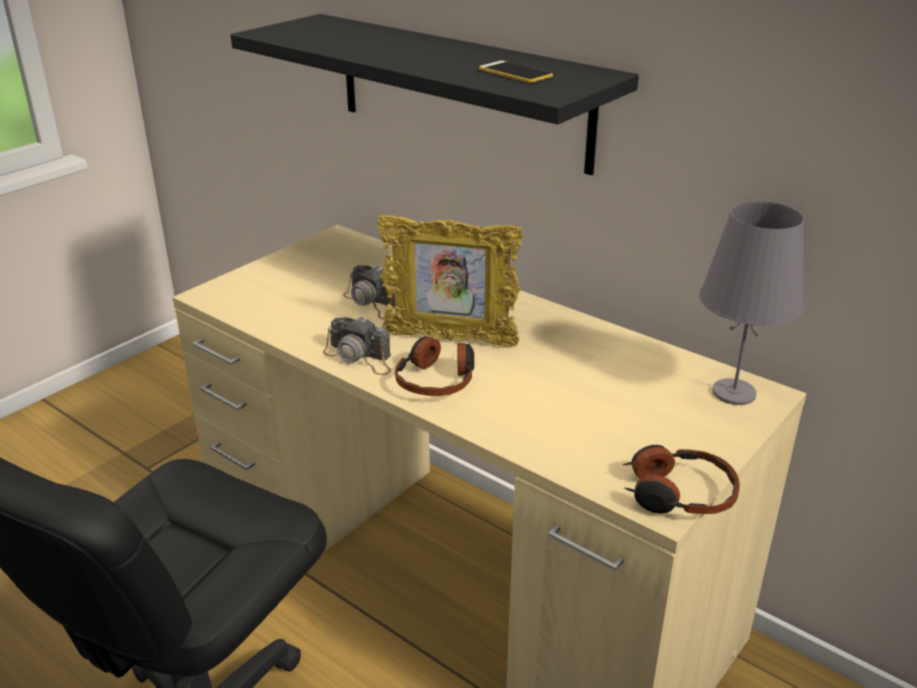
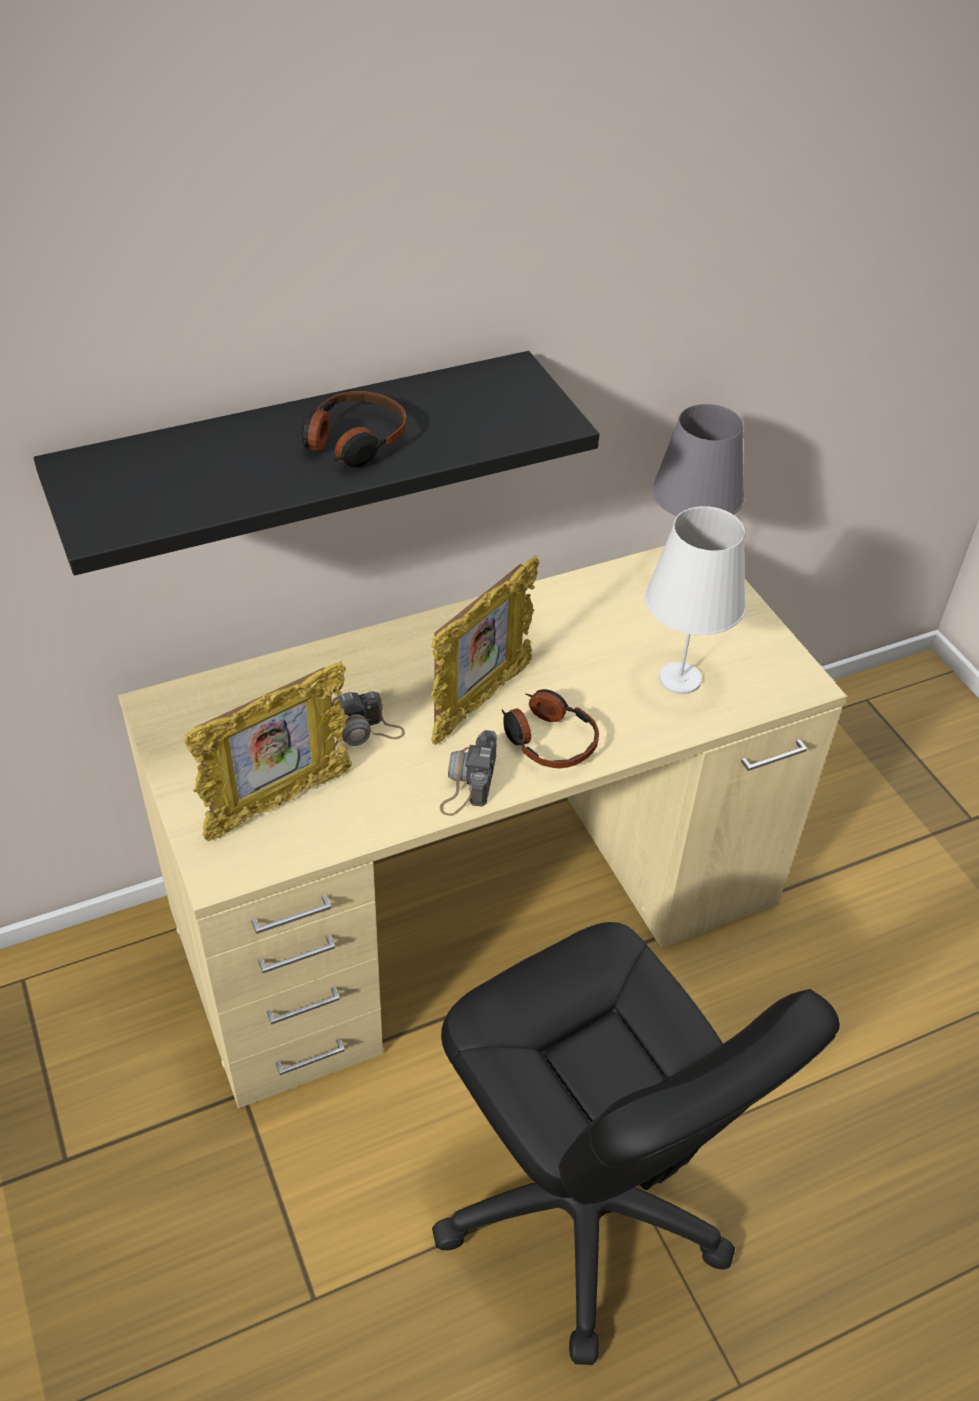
camera: 65 degrees left, 15 degrees up
(282, 295) = (278, 803): none -> picture frame
(360, 357) = (468, 781): camera -> camera turned 135 degrees clockwise
(515, 73) = (470, 415): phone -> none
(582, 427) = (680, 679): none -> white table lamp
(678, 494) = (795, 668): headphones -> headphones (353, 442)

